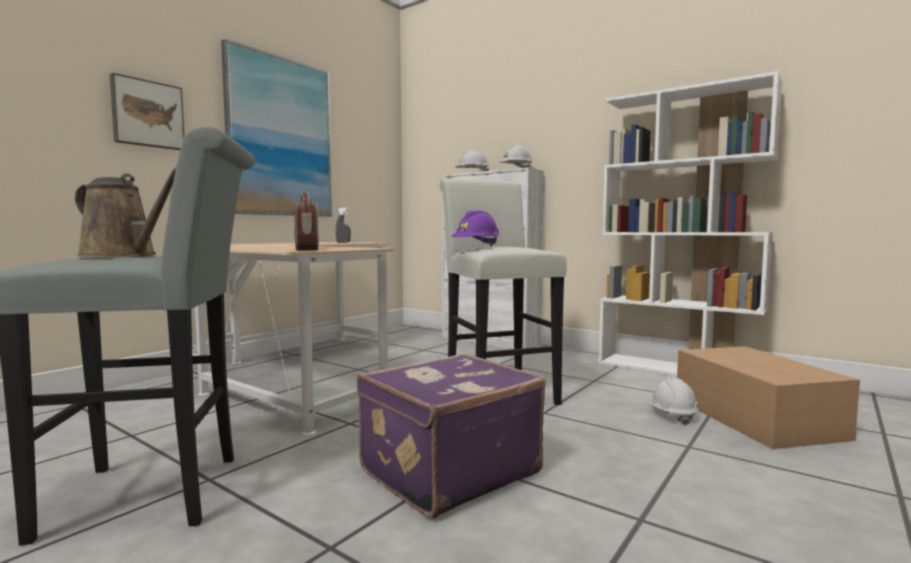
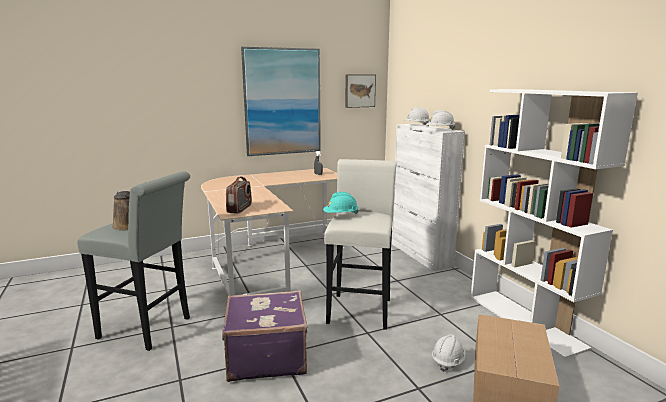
camera: 30 degrees right, 10 degrees up
(147, 114) = (197, 103): picture -> picture (359, 90)
(476, 246) = (341, 215): purple hard hat -> turquoise hard hat

